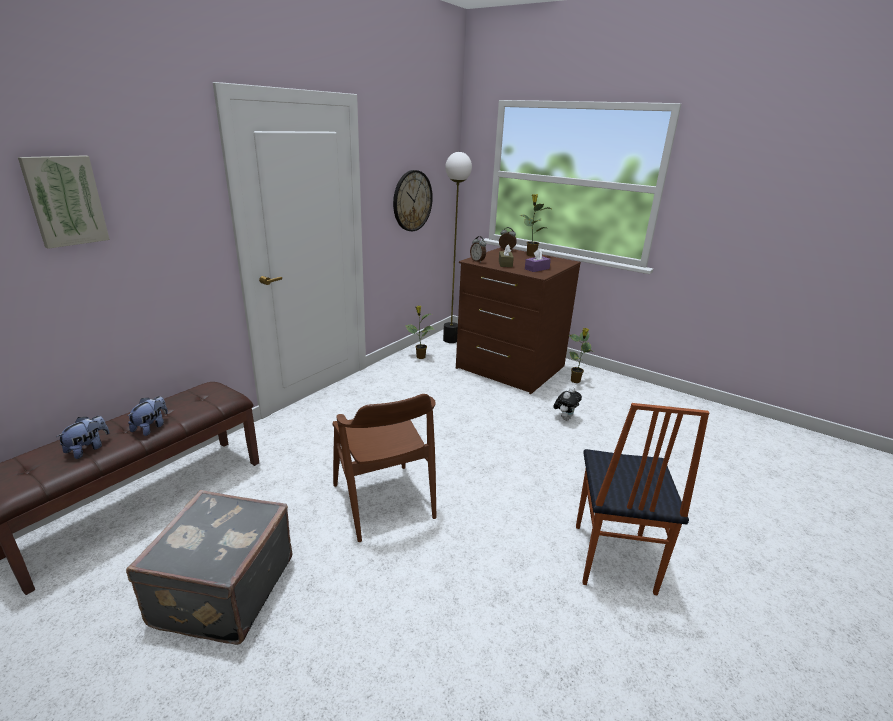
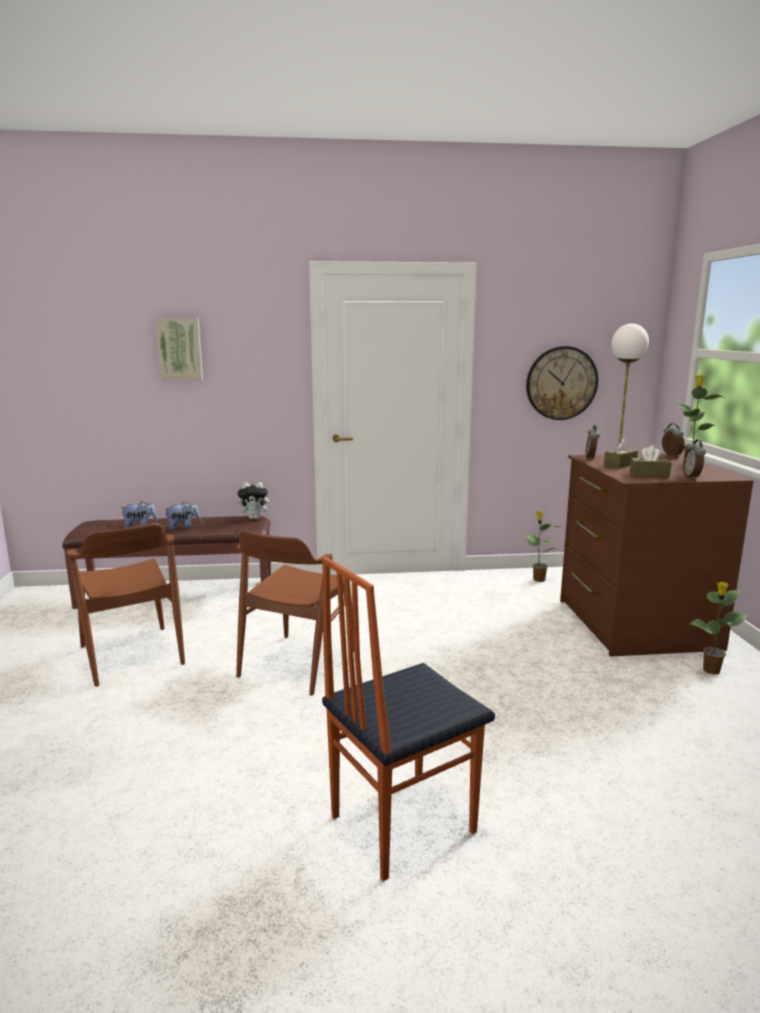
camera: 50 degrees right, 10 degrees down
(222, 591) = (131, 655): grey suitcase -> brown chair
(537, 269) = (649, 475): purple tissue box -> brown tissue box
(556, 266) = (692, 477): none -> alarm clock
(565, 418) = (610, 695): plush toy -> plush toy (255, 518)

